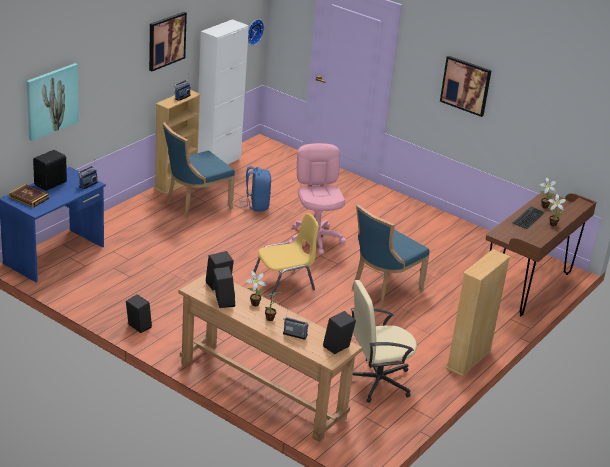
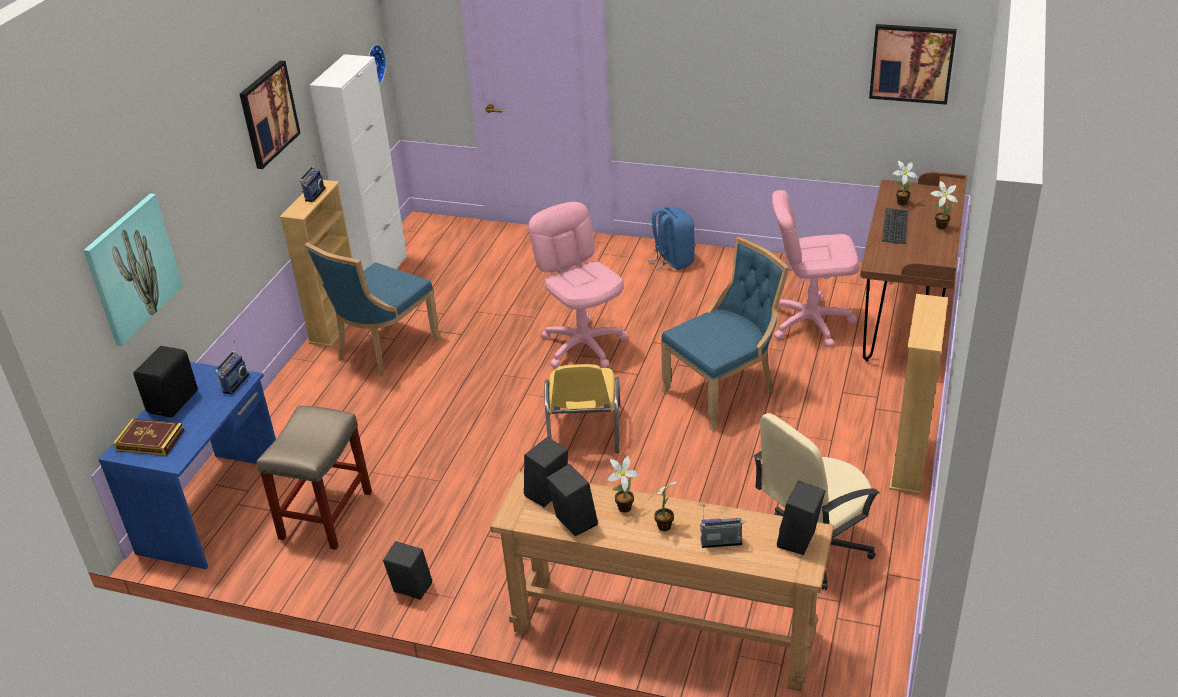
camera: 15 degrees left, 5 degrees up
(113, 278) = (325, 516): none -> beige stool
(256, 205) = (470, 321): blue backpack -> blue backpack (672, 261)
(285, 282) = (583, 431): yellow chair -> yellow chair turned 135 degrees clockwise
(383, 289) = (724, 392): blue chair -> blue chair turned 150 degrees counterclockwise
(466, 85) = (729, 60): picture -> picture (912, 63)
(466, 269) = (810, 322): none -> pink office chair

